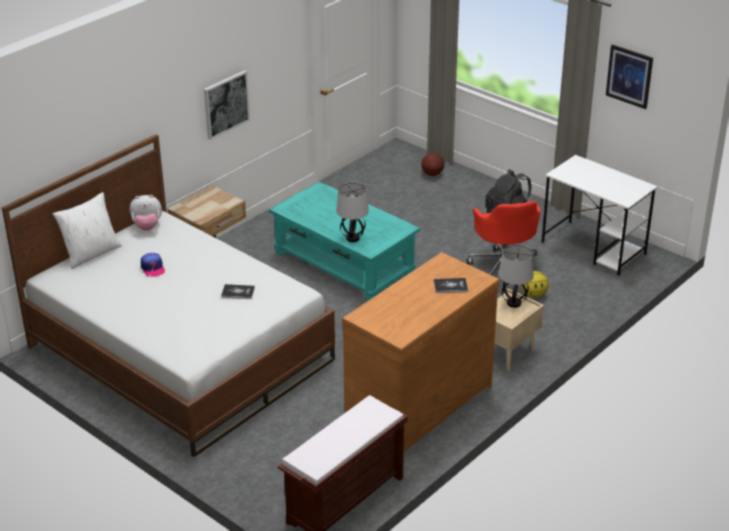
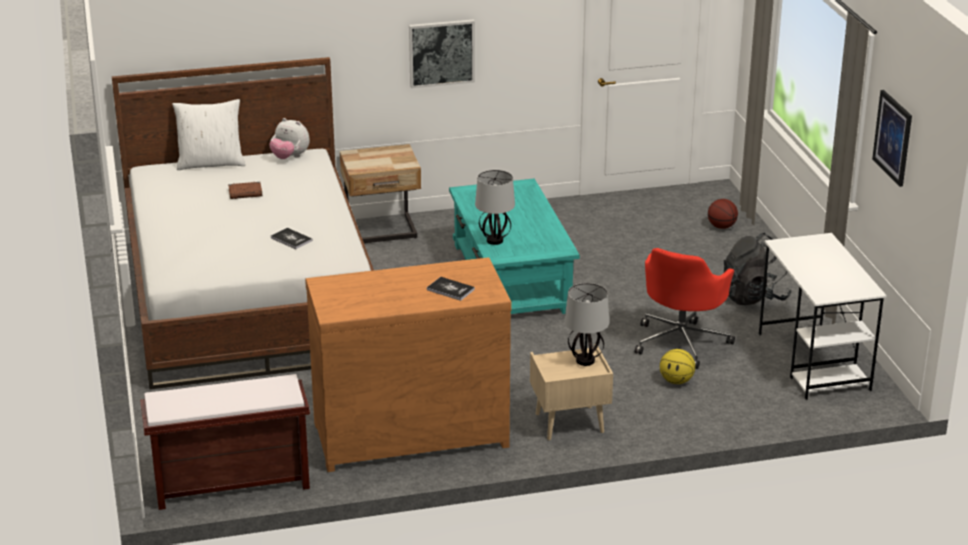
camera: 35 degrees right, 5 degrees down
(152, 268) = (245, 193): cap -> brown book

